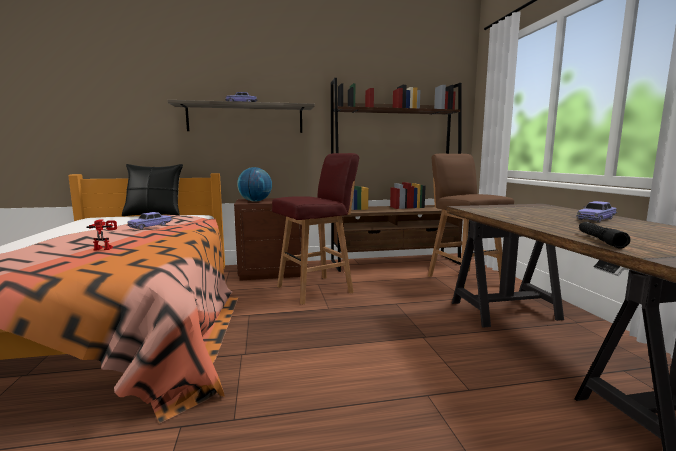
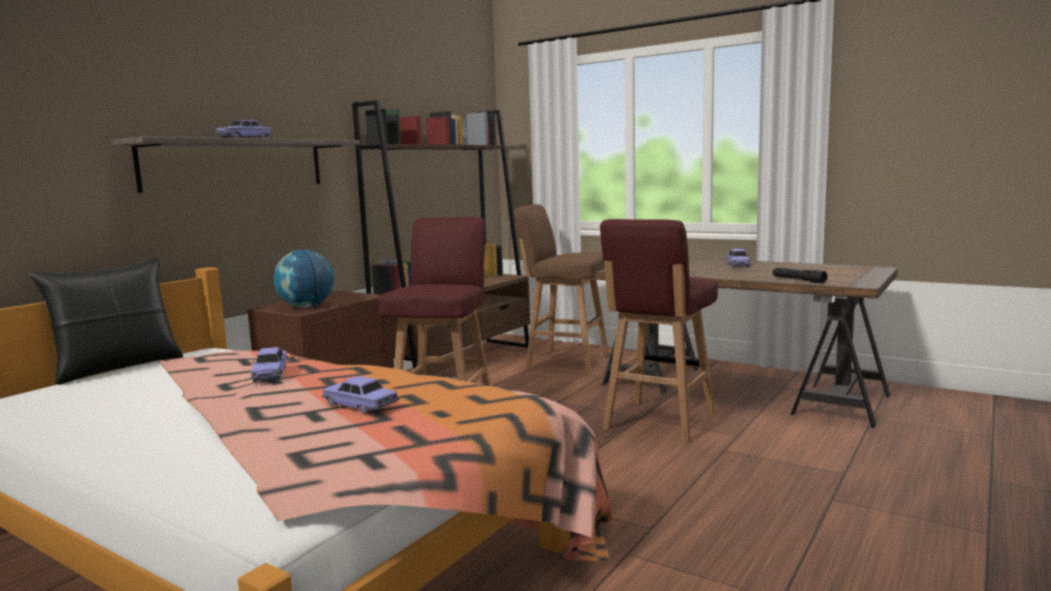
camera: 45 degrees left, 0 degrees up
(105, 248) = (360, 406): toy robot -> toy car
(427, 346) = (658, 422): none -> red stool

